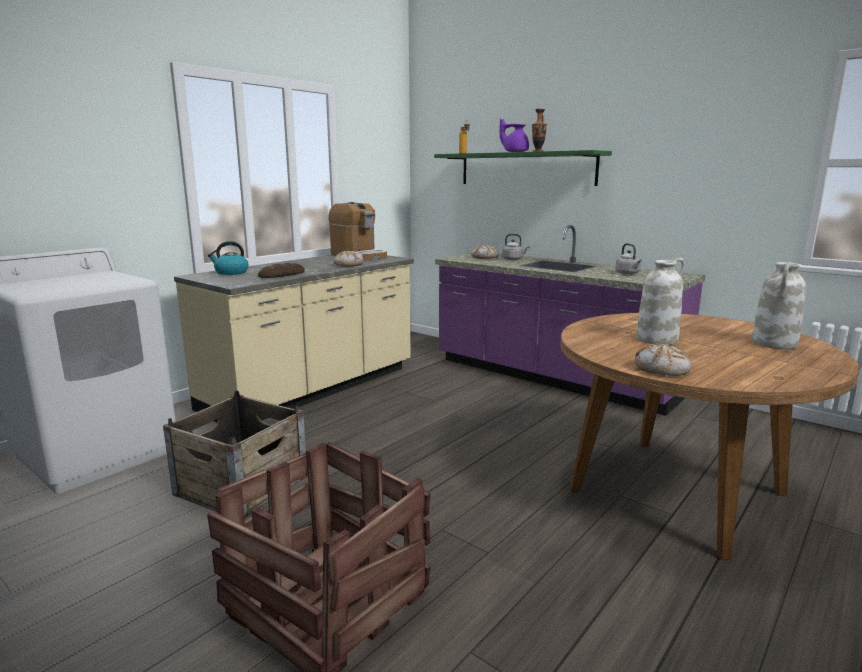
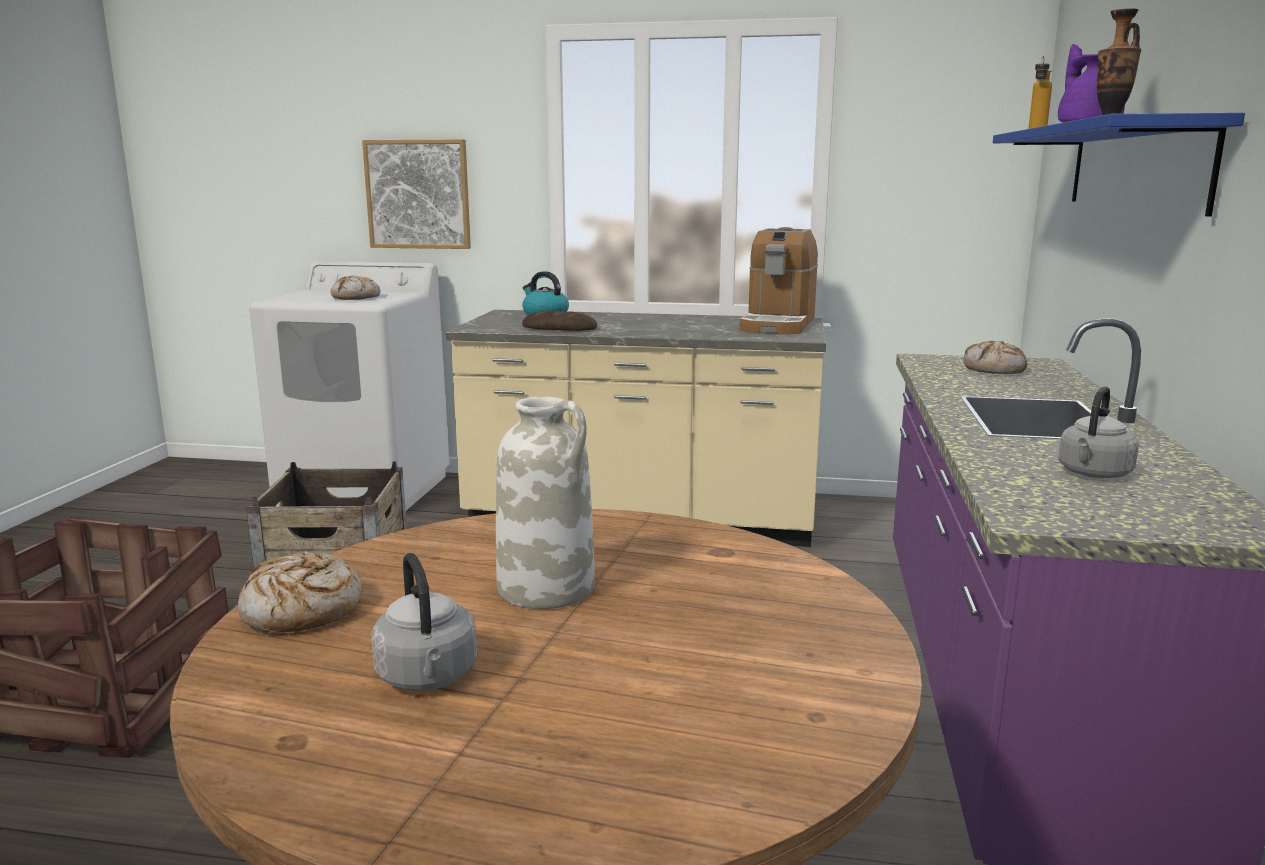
camera: 60 degrees right, 0 degrees up
(73, 190) = (418, 194): none -> picture
(349, 265) = (691, 332): bread -> bread (356, 297)
(513, 259) = (1027, 385): grey kettle -> grey kettle (428, 678)
(526, 169) = (1134, 167): green shelf -> blue shelf
(774, 344) = (653, 735): white vase -> none

